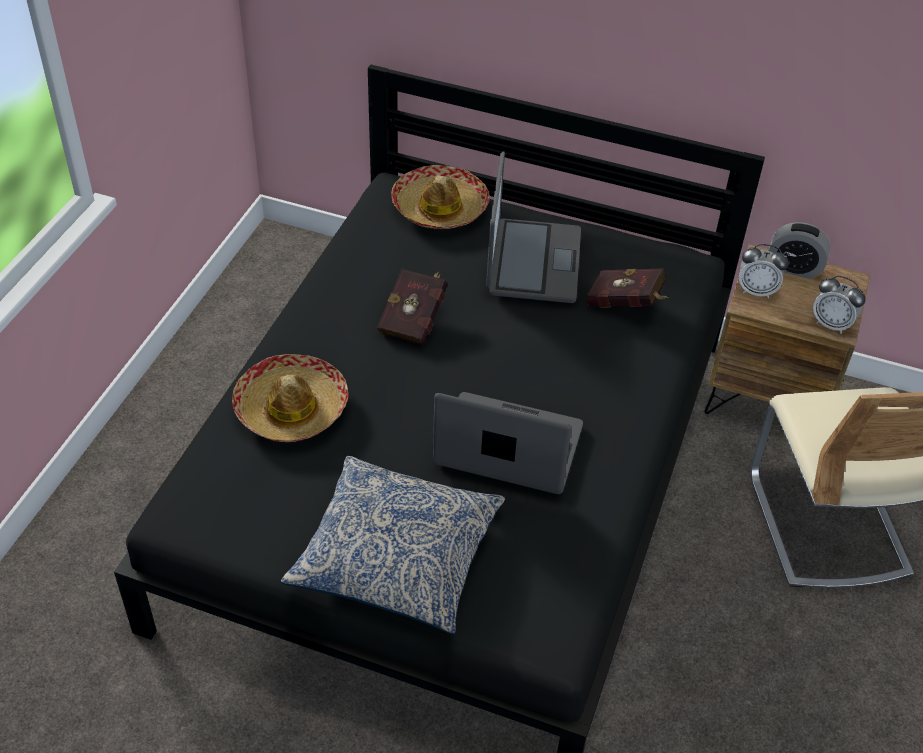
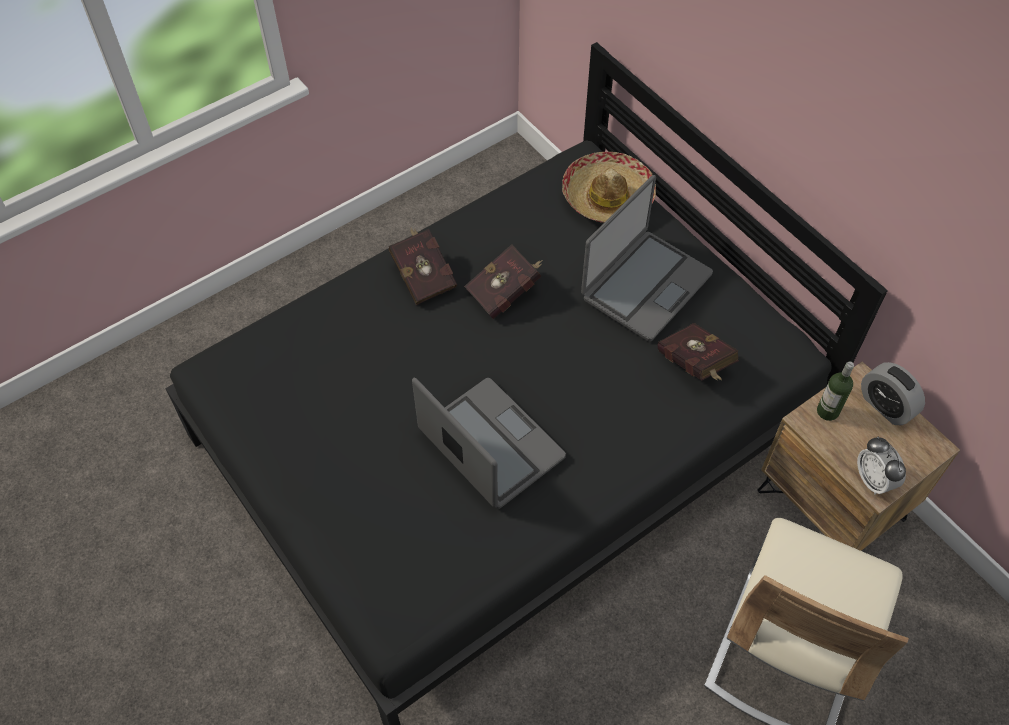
camera: 35 degrees right, 10 degrees up
(291, 408) = (353, 324): hat -> none
(324, 338) = (423, 275): none -> red book
(396, 555) = (336, 489): pillow -> none
(756, 291) = (827, 411): alarm clock -> bottle

